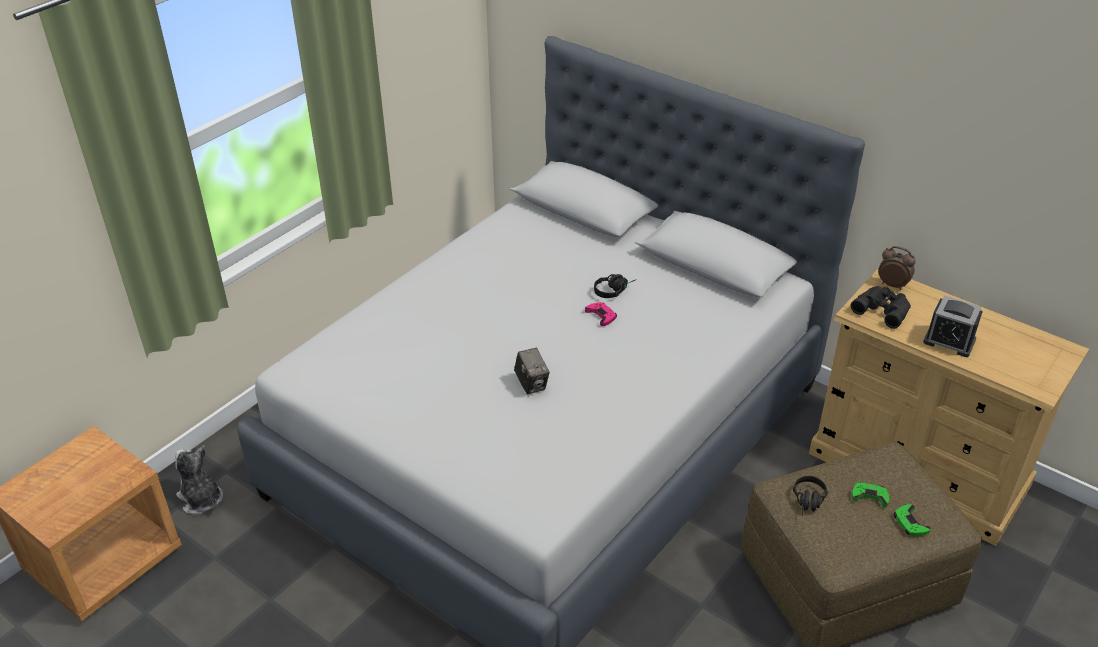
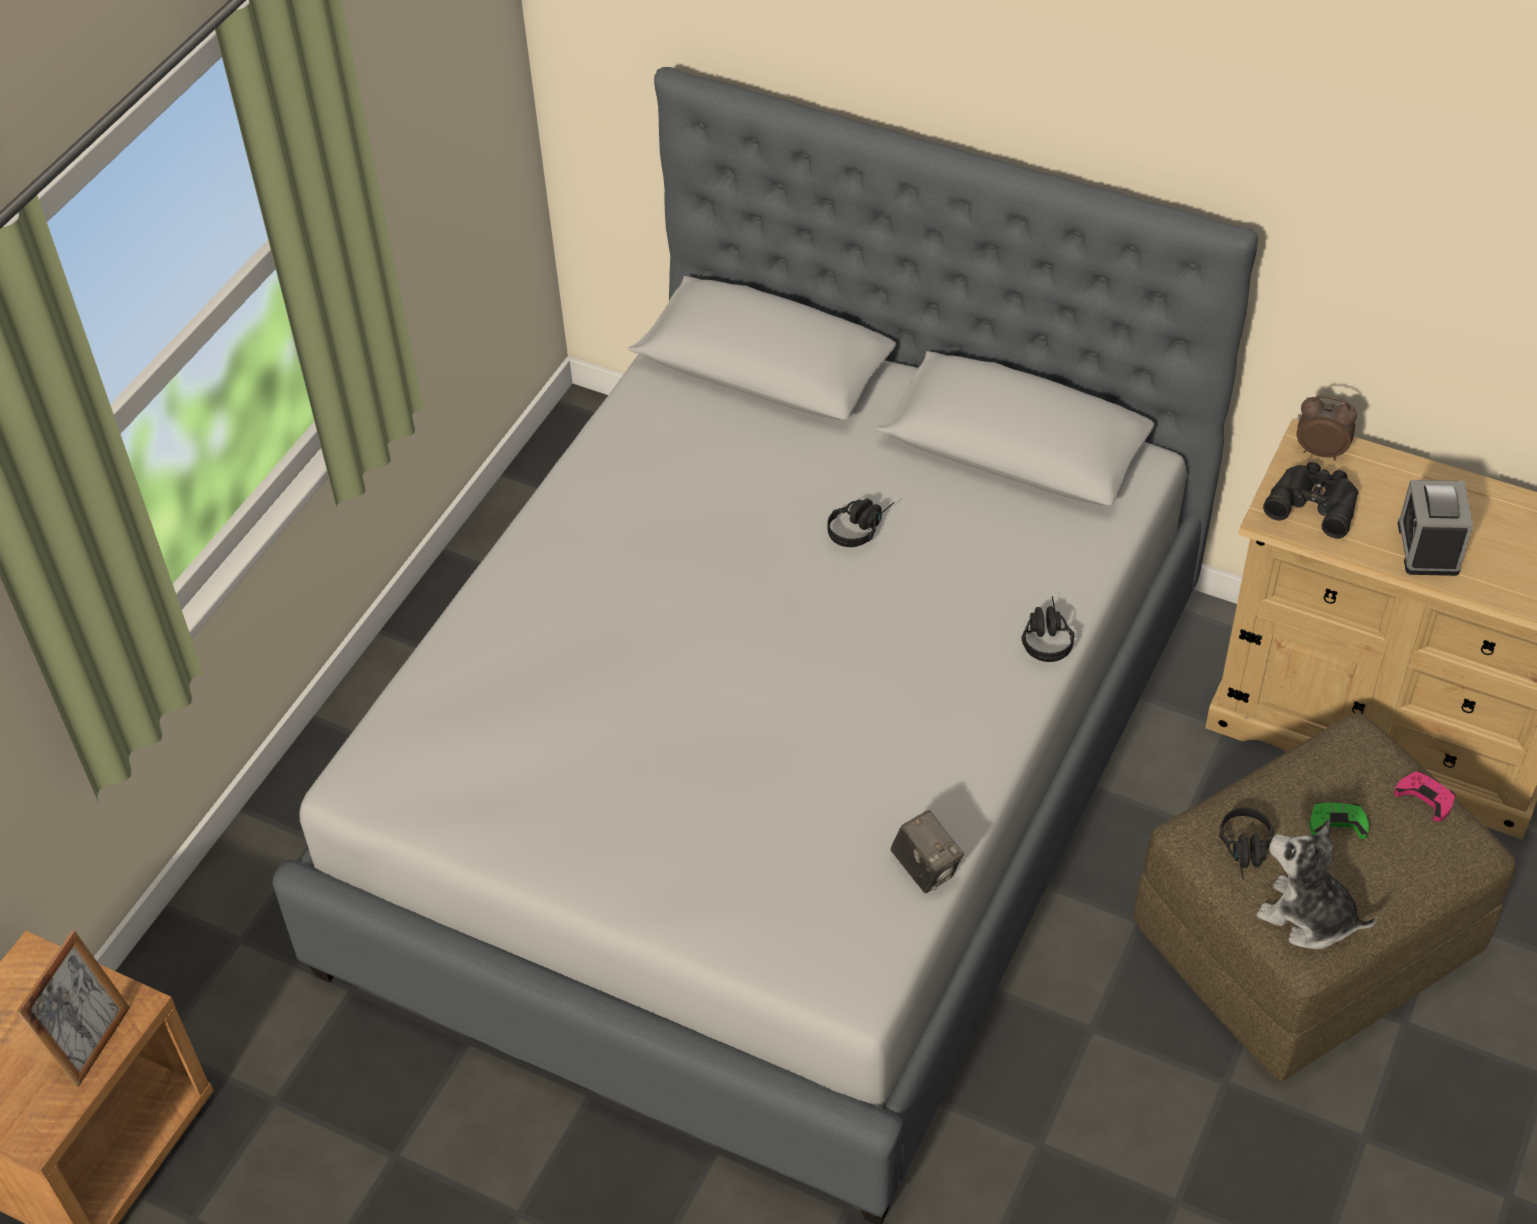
camera: 10 degrees left, 10 degrees up
(104, 487) = (92, 1042): none -> picture frame
(201, 499) = (214, 1000): plush toy -> plush toy (1307, 917)
(531, 384) = (773, 735): camera -> camera (925, 869)
(601, 315) = (852, 581): pink game controller -> pink game controller (1425, 798)
(706, 358) = (1045, 636): none -> black headphones
(910, 523) = (1406, 859): green game controller -> none
(949, 341) = (1428, 547): alarm clock -> alarm clock turned 75 degrees clockwise

